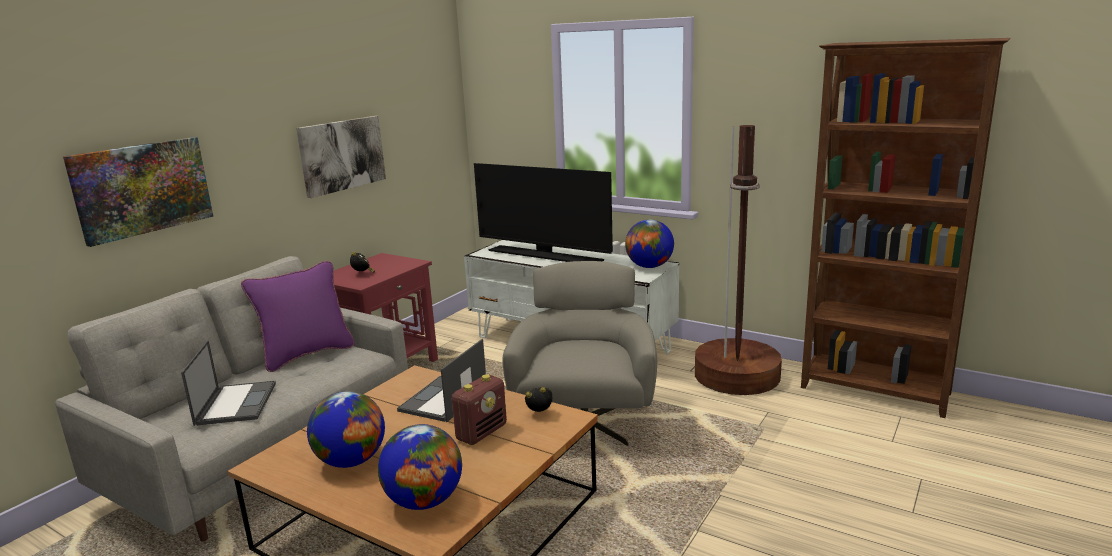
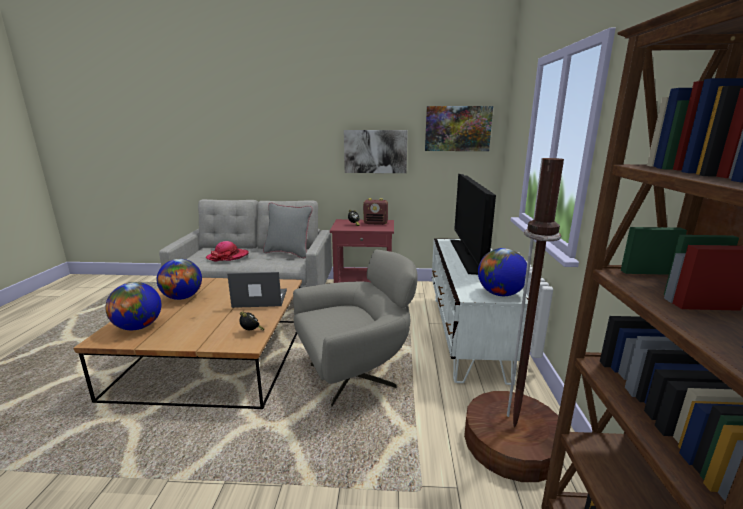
camera: 60 degrees right, 0 degrees up
(142, 188) = (251, 147): picture -> picture (457, 128)
(236, 403) = (227, 256): laptop -> hat
(307, 354) = (288, 253): purple pillow -> grey pillow
(482, 432) = (220, 320): radio -> radio (375, 223)

